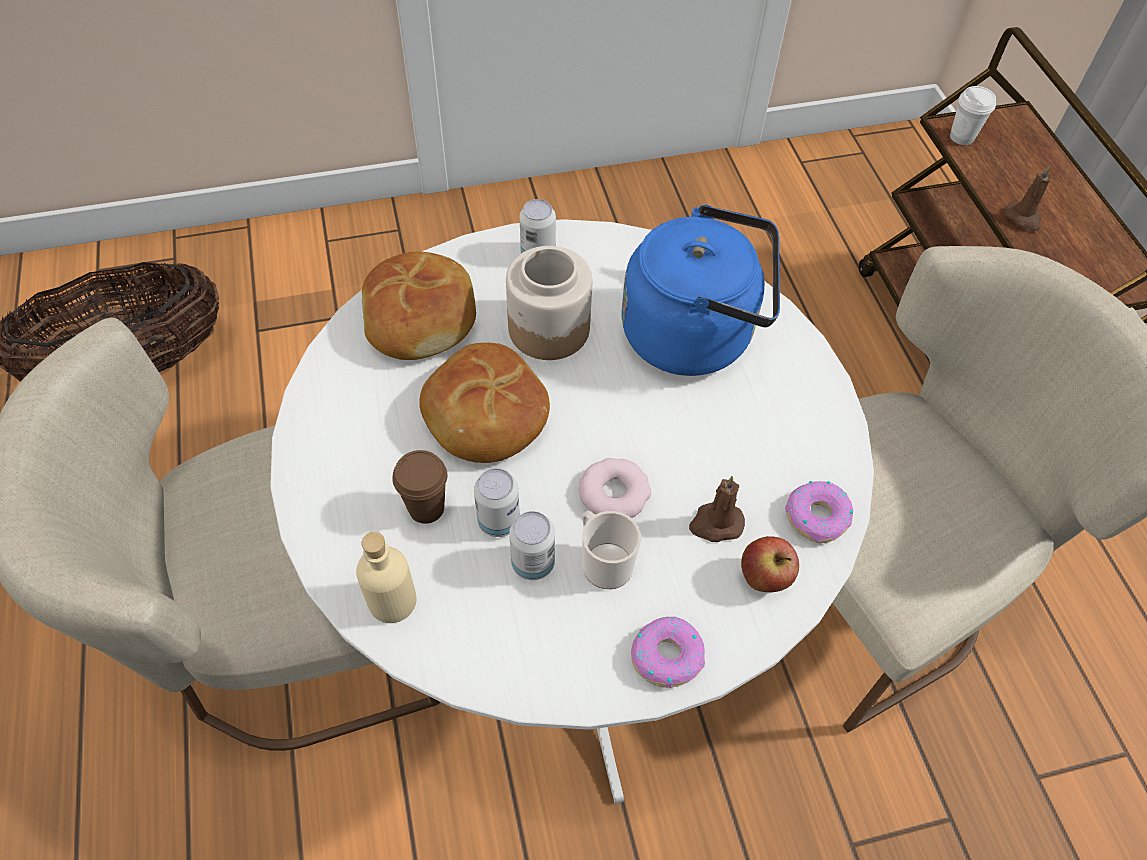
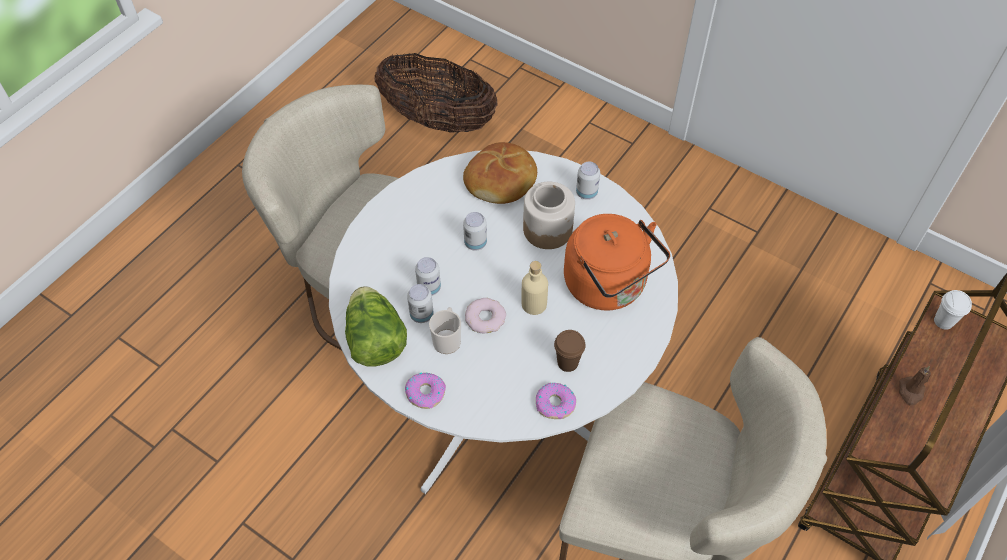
camera: 50 degrees right, 0 degrees up
(392, 601) = (358, 281): beige bottle -> beige bottle (534, 304)
(426, 508) = (410, 259): brown cup -> brown cup (567, 363)
(484, 415) = (475, 243): bread -> can
(517, 655) = (375, 340): none -> lettuce
(695, 334) = (609, 286): blue kettle -> orange kettle
(715, 524) = (509, 367): brown candle -> none
(764, 578) = (500, 404): apple -> none

